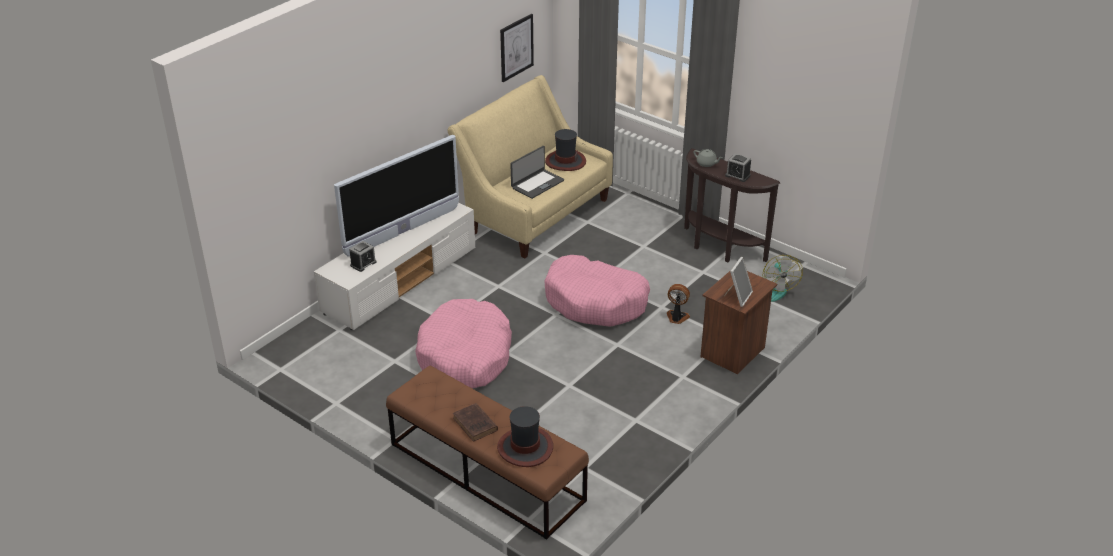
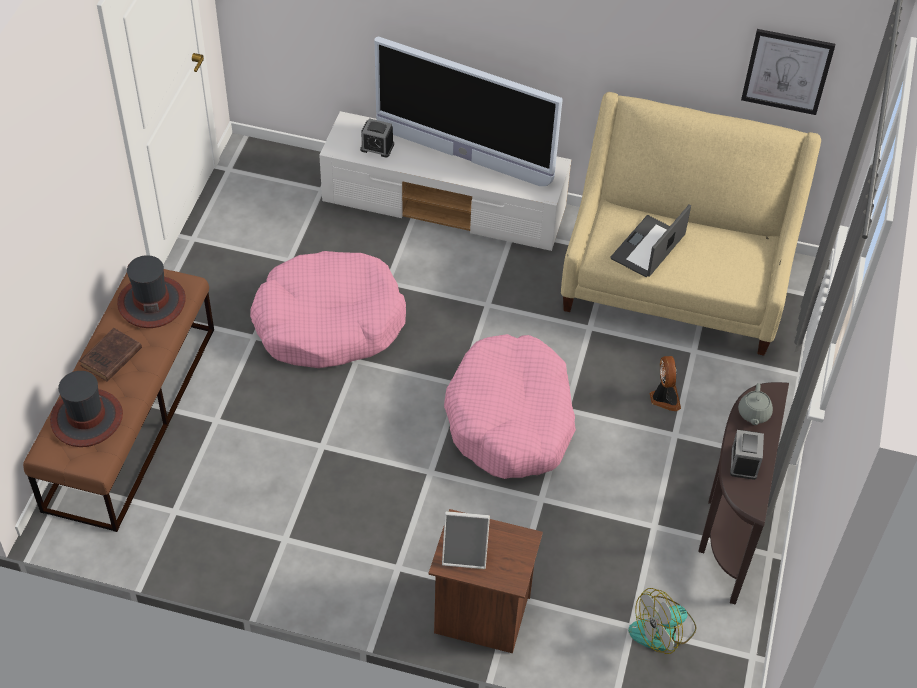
camera: 65 degrees right, 15 degrees up
(537, 184) = (648, 248): laptop -> laptop turned 105 degrees clockwise
(565, 161) = (728, 259): hat -> hat (151, 302)
(677, 318) = (525, 524): fan -> fan (664, 398)

